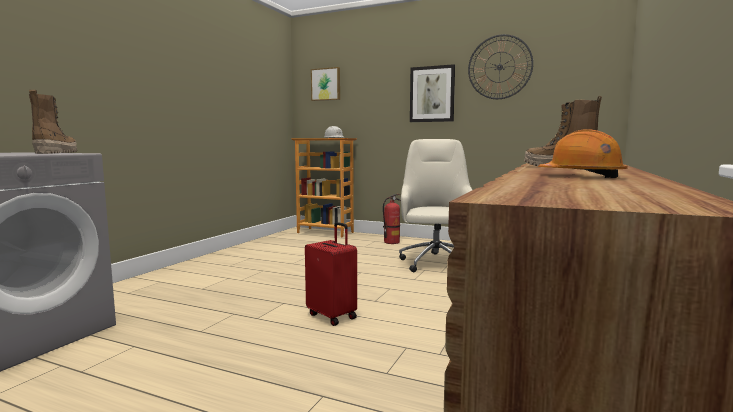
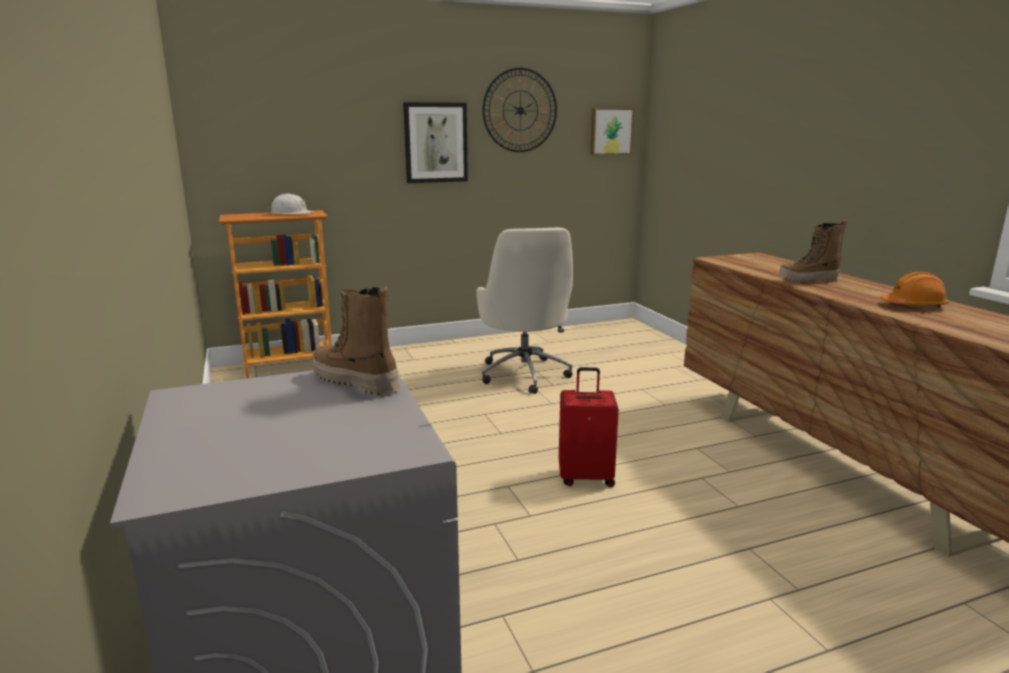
camera: 45 degrees left, 10 degrees up
(326, 84) = (252, 119): picture -> picture (610, 131)
(391, 242) = (415, 358): fire extinguisher -> none
(435, 263) = (524, 375): beige office chair -> beige office chair turned 150 degrees counterclockwise

